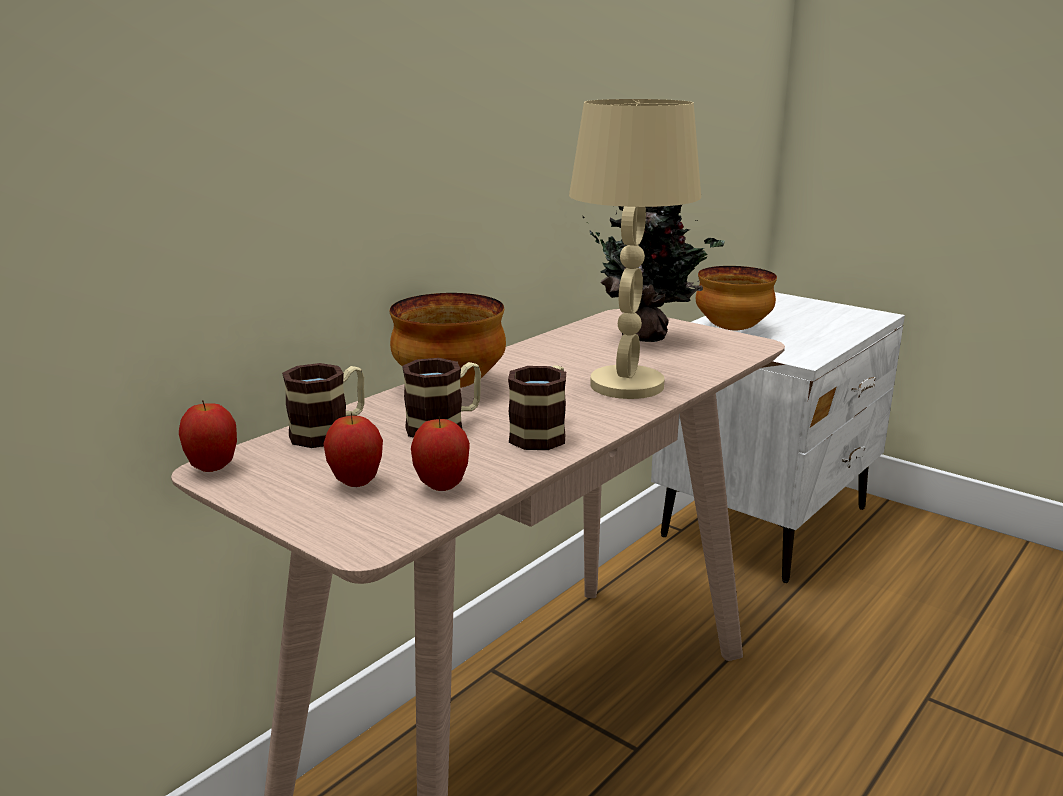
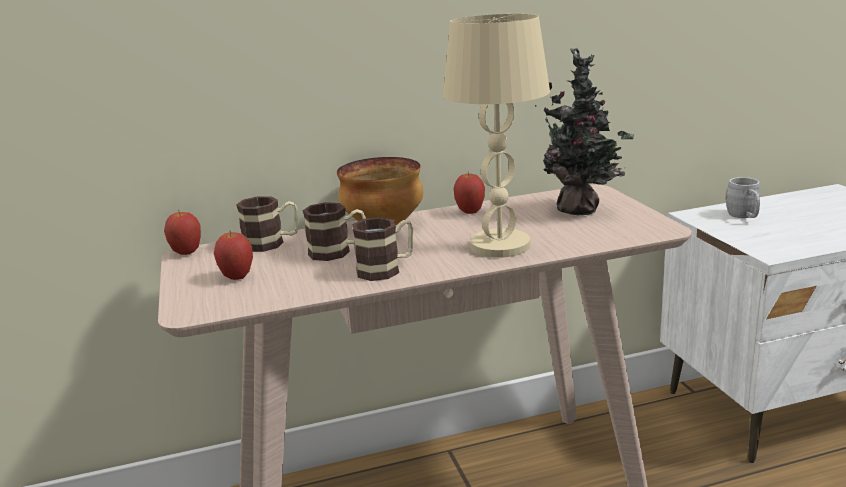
camera: 35 degrees right, 0 degrees up
(442, 487) = (275, 290): apple -> apple (470, 212)
(732, 329) = (744, 216): bowl -> grey mug

